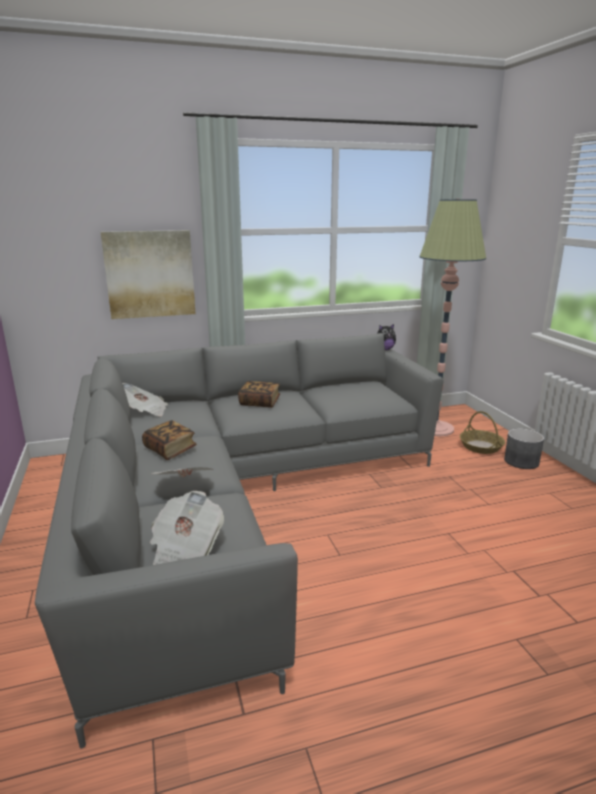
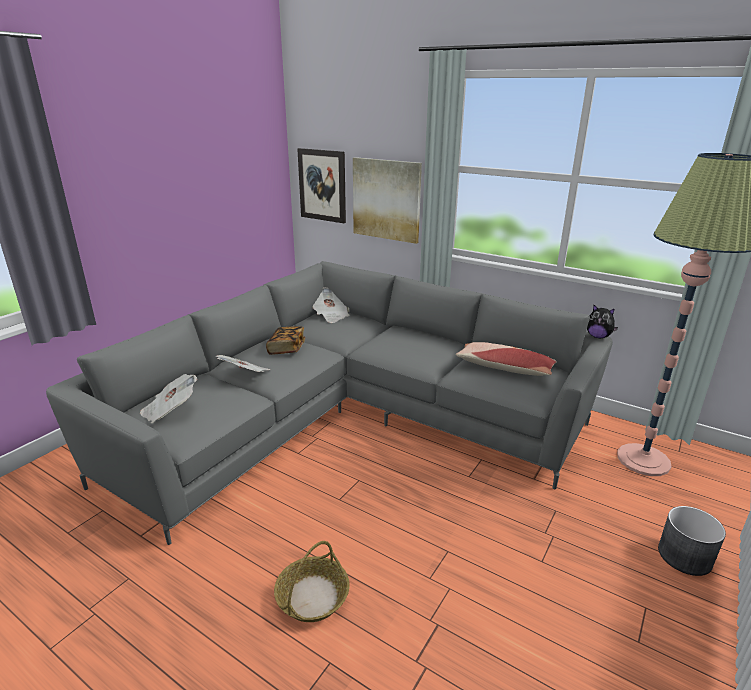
camera: 50 degrees right, 5 degrees up
(52, 270) = (322, 185): none -> picture
(259, 402) = (411, 342): book -> none
(351, 393) = (504, 368): none -> pillow
(480, 446) = (662, 509): basket -> basket (312, 596)

